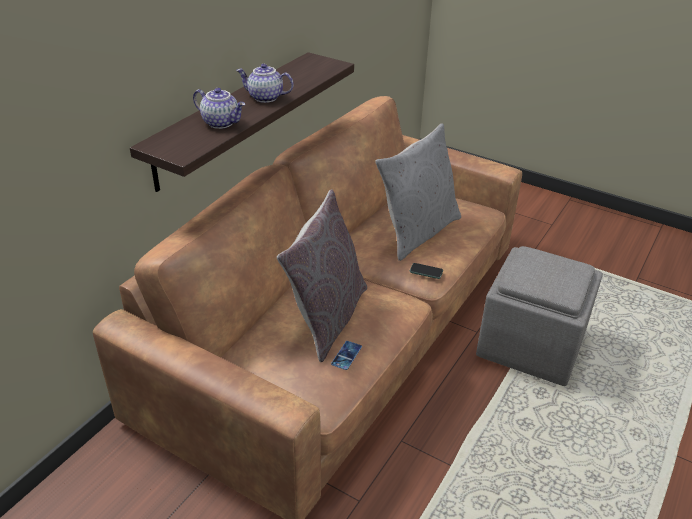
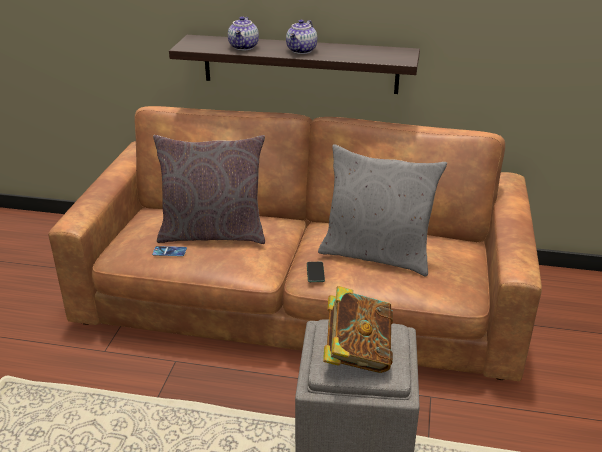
camera: 70 degrees right, 5 degrees down
(265, 98) = (302, 51): teapot -> teapot turned 150 degrees counterclockwise
(554, 276) = (357, 354): none -> book

